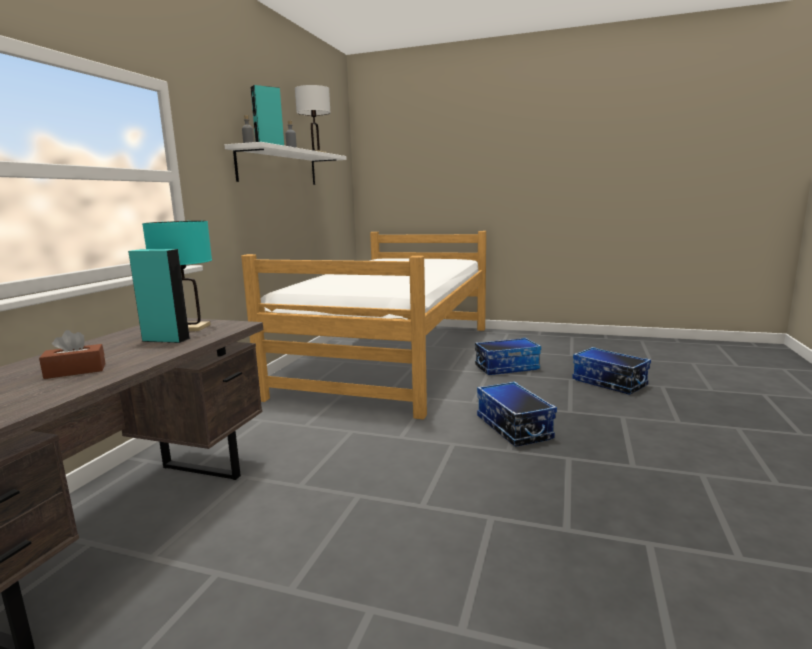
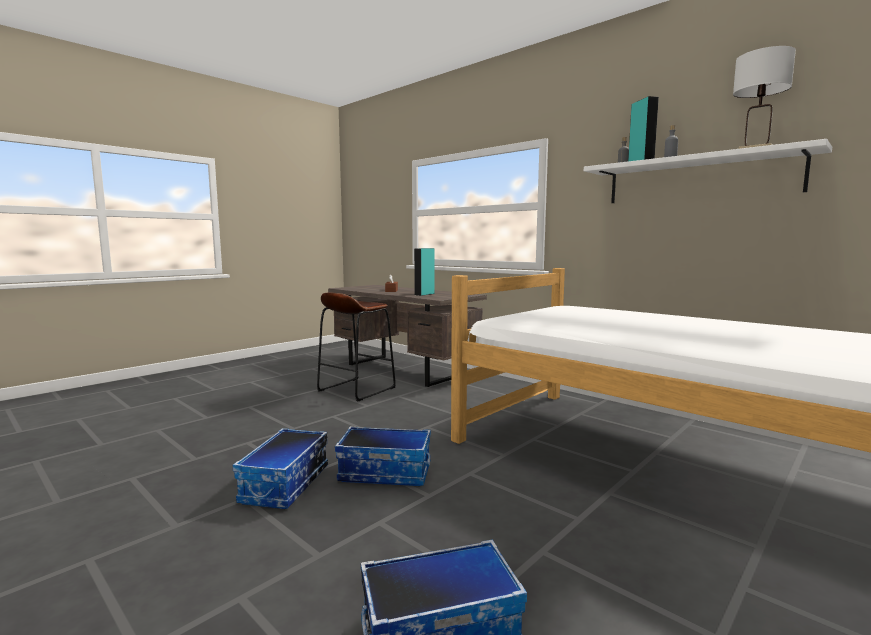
camera: 115 degrees right, 5 degrees down
(189, 328) = (446, 295): turquoise table lamp -> none
(279, 539) = (356, 389): none -> brown stool
(507, 367) = (601, 547): storage box -> storage box (286, 484)

